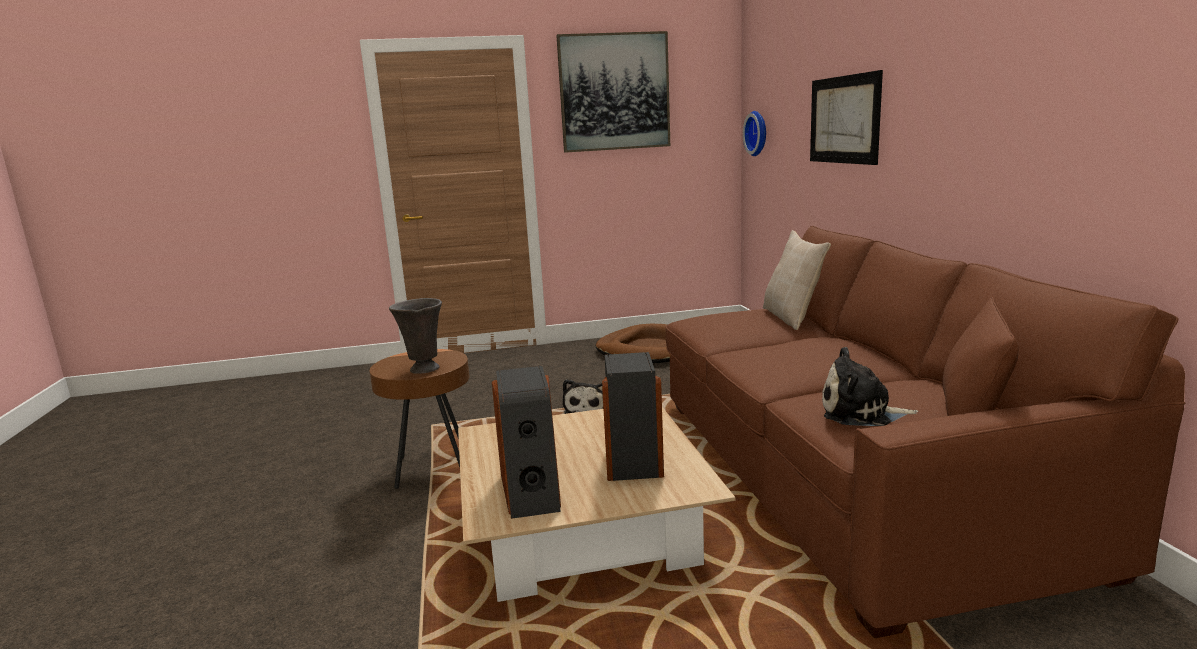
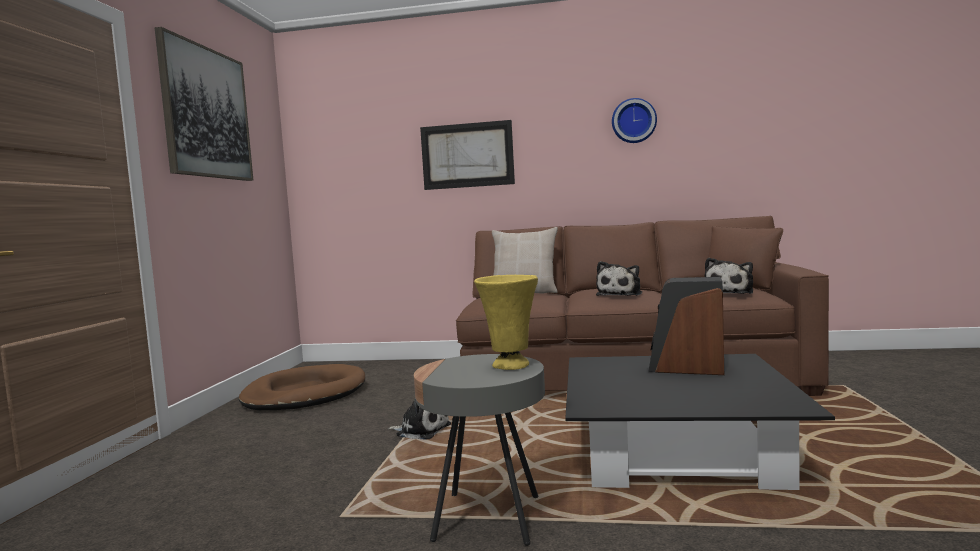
camera: 70 degrees left, 10 degrees down
(423, 369) = (511, 366): grey vase -> yellow vase
(432, 468) = (487, 518): brown side table -> grey side table
(532, 491) = (738, 394): speaker -> none
(585, 529) = (677, 450): beige coffee table -> black coffee table
(758, 133) = (326, 174): wall clock -> wall clock (633, 121)
(794, 358) = (621, 294): none -> plush toy

